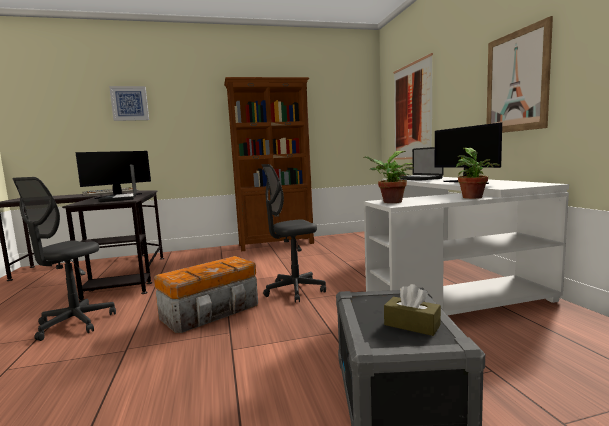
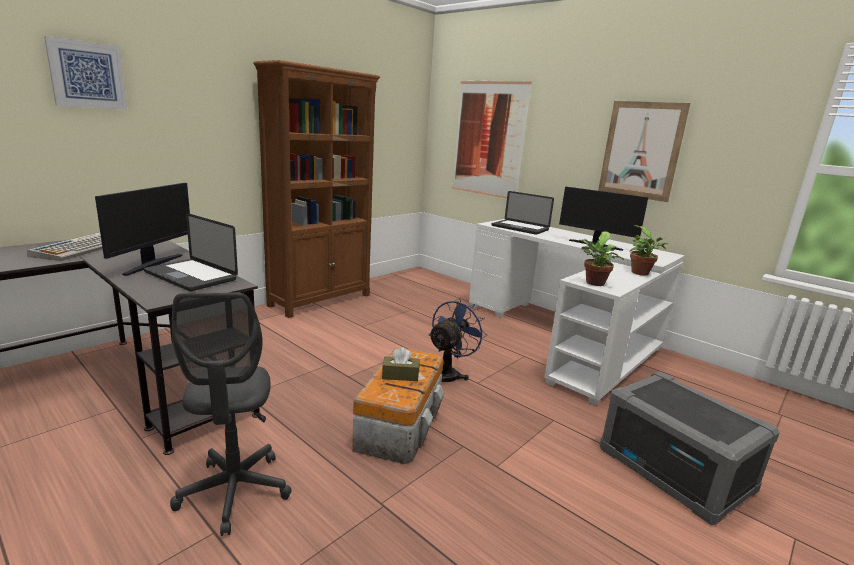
camera: 35 degrees left, 10 degrees up
(294, 291) = (449, 374): grey office chair -> blue fan
(412, 325) = (714, 415): brown tissue box -> brown tissue box (400, 375)

